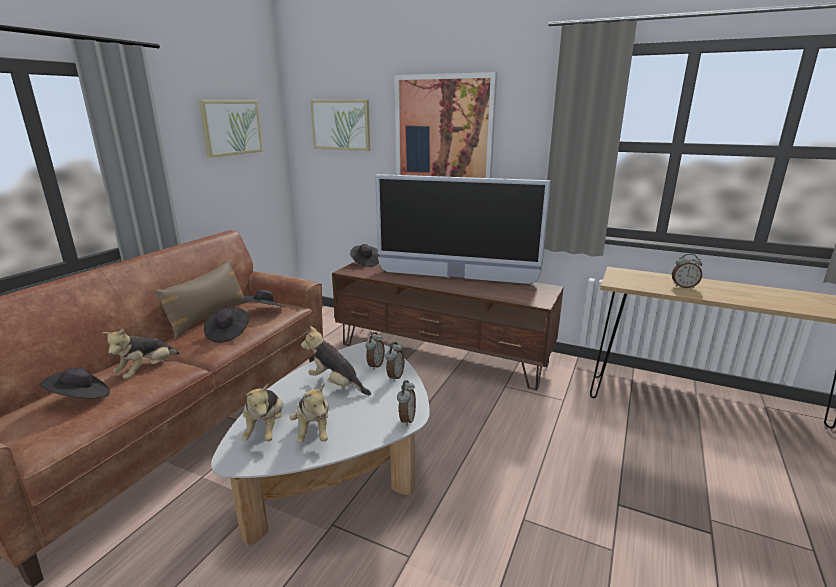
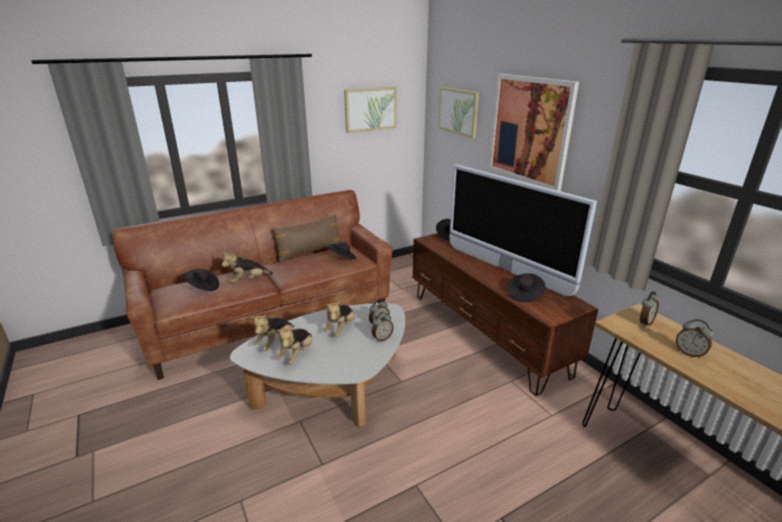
camera: 35 degrees right, 5 degrees up
(228, 333) = (306, 269): black hat -> black hat (525, 294)
(336, 384) = (340, 329): plush toy -> plush toy turned 135 degrees counterclockwise
(406, 419) = (355, 372): alarm clock -> alarm clock (645, 322)

